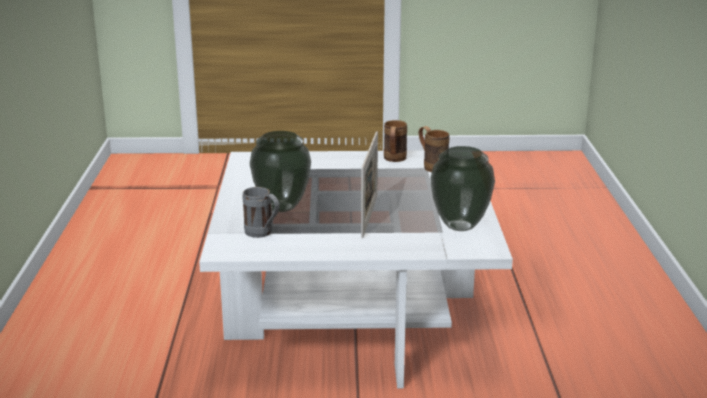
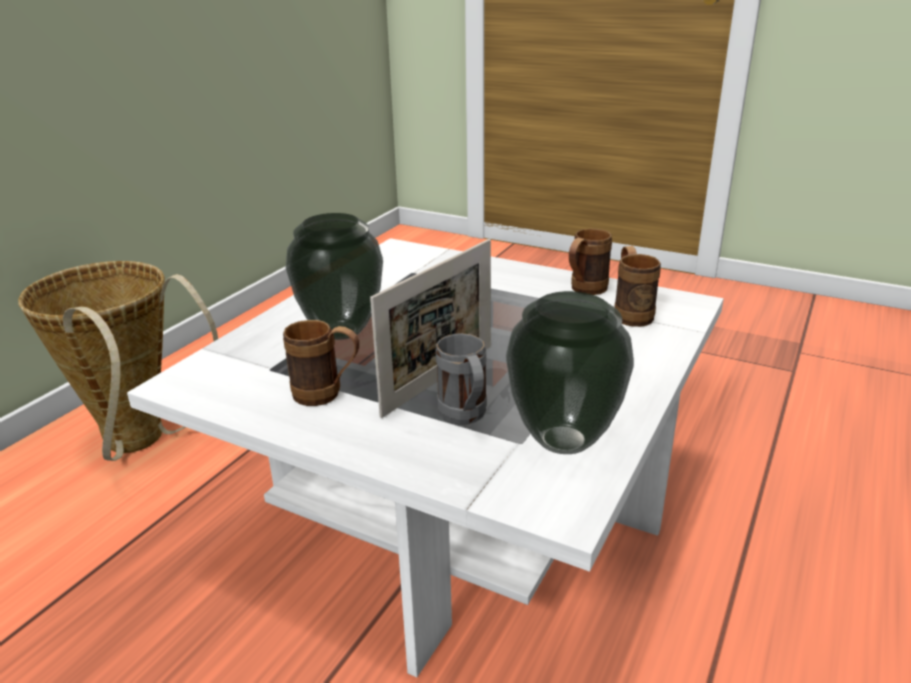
camera: 30 degrees right, 5 degrees up
(89, 343) = (141, 444): none -> basket
(263, 234) = (261, 369): grey mug -> grey mug (465, 418)
(320, 236) = (327, 395): none -> brown mug

